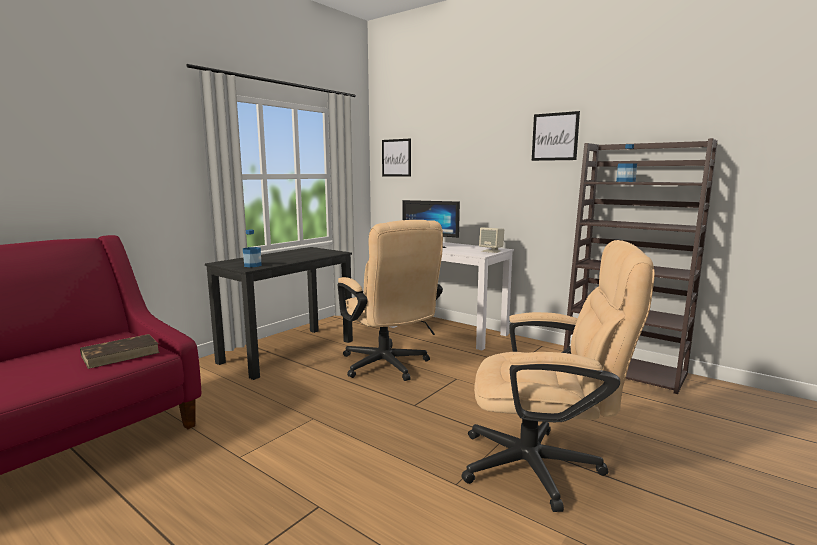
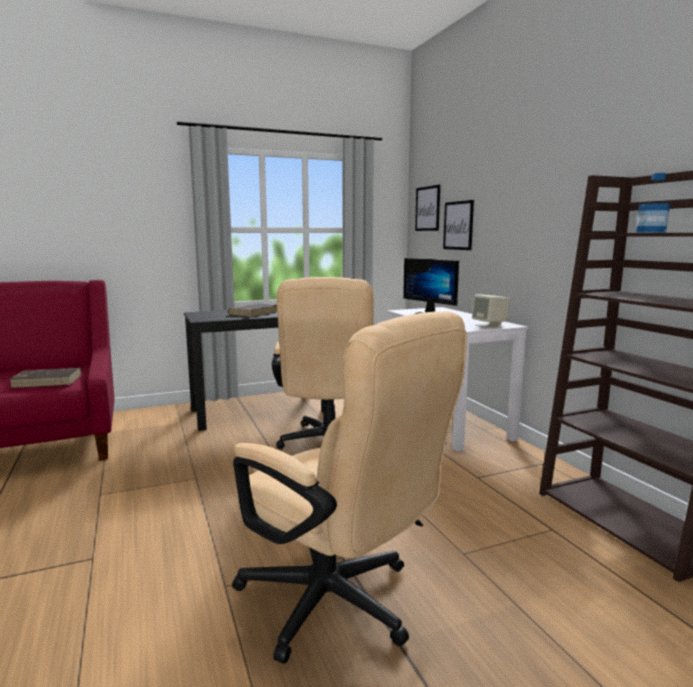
camera: 30 degrees right, 0 degrees up
(252, 265) = (211, 317): bottle -> none
(281, 257) = (254, 313): none -> brown book
(555, 136) = (581, 170): picture -> picture (458, 225)

